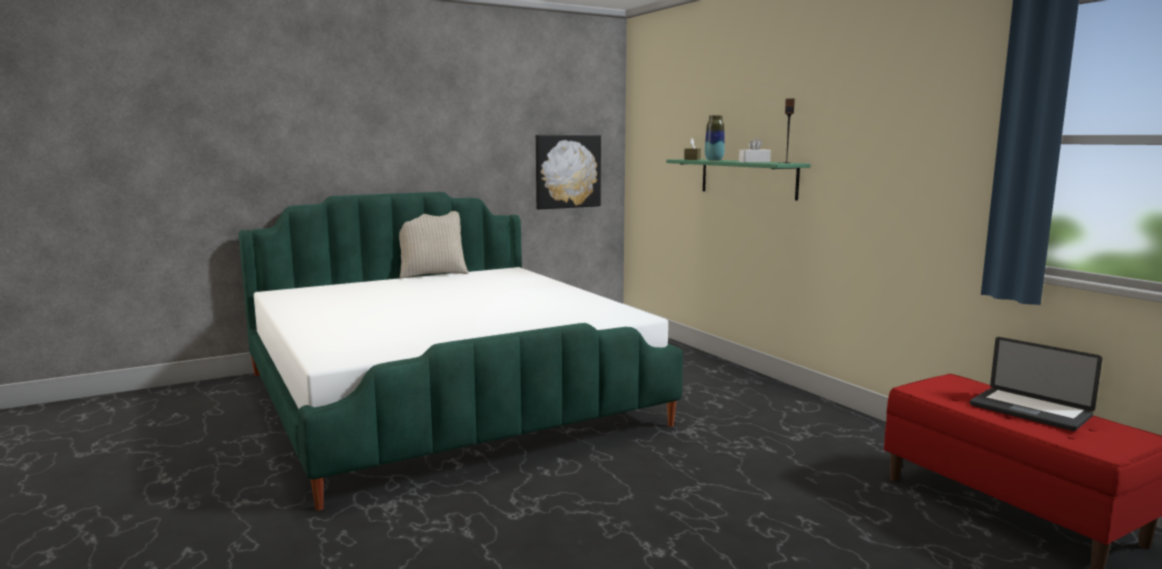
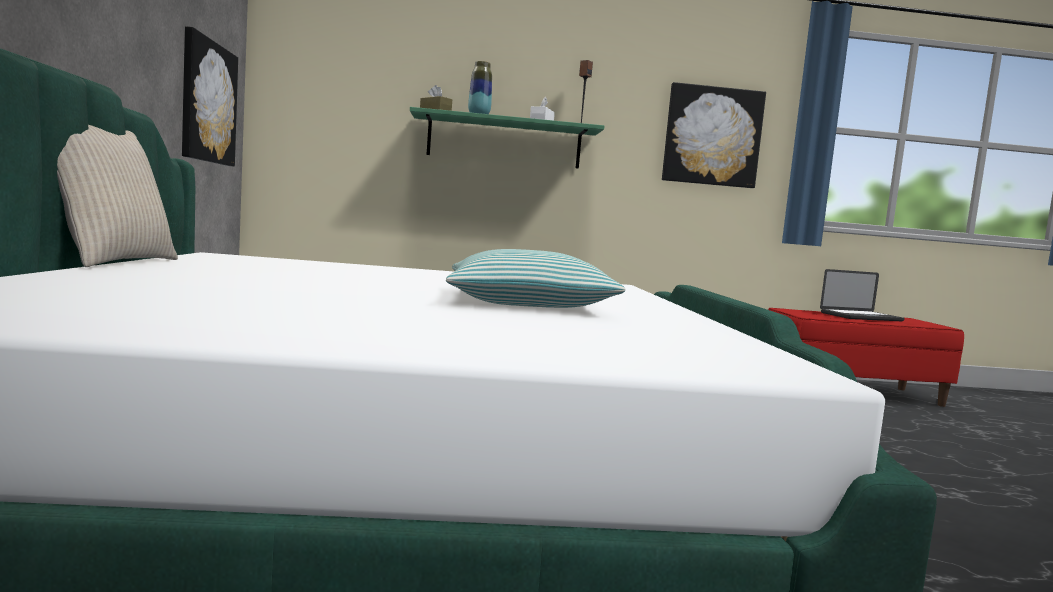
camera: 65 degrees left, 5 degrees down
(461, 319) = (527, 302): none -> pillow
(917, 160) = (712, 136): none -> picture

